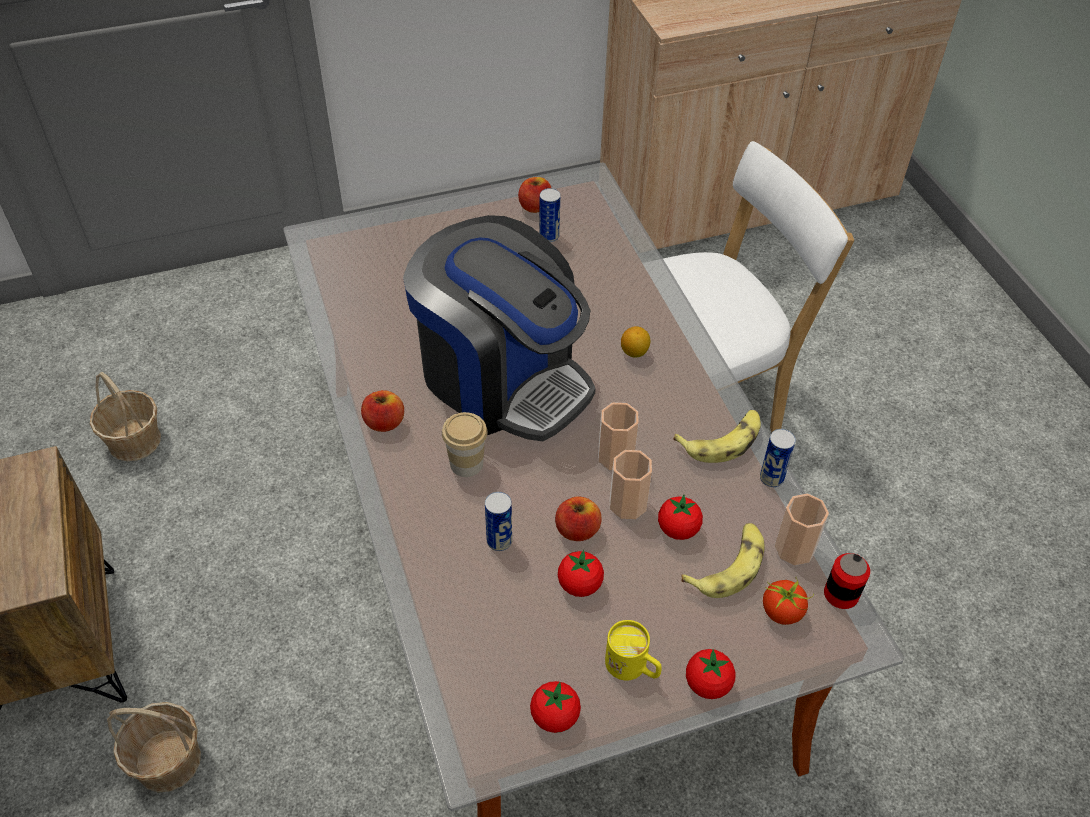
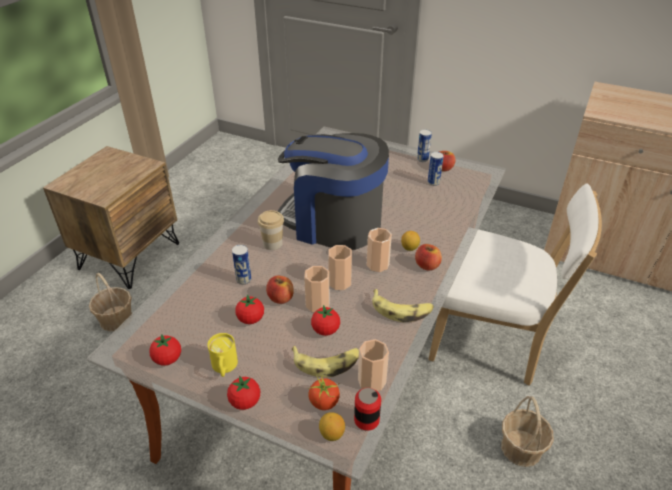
camera: 45 degrees right, 10 degrees down
(134, 440) = (237, 206): basket -> basket (521, 448)
(384, 422) = (263, 210): apple -> apple (427, 265)
(502, 379) = (333, 223): coffee machine -> coffee machine turned 120 degrees clockwise
(627, 400) = (378, 264): none -> cup
(771, 478) = (404, 343): can -> can (422, 159)
(830, 638) = (332, 434): none -> lemon

